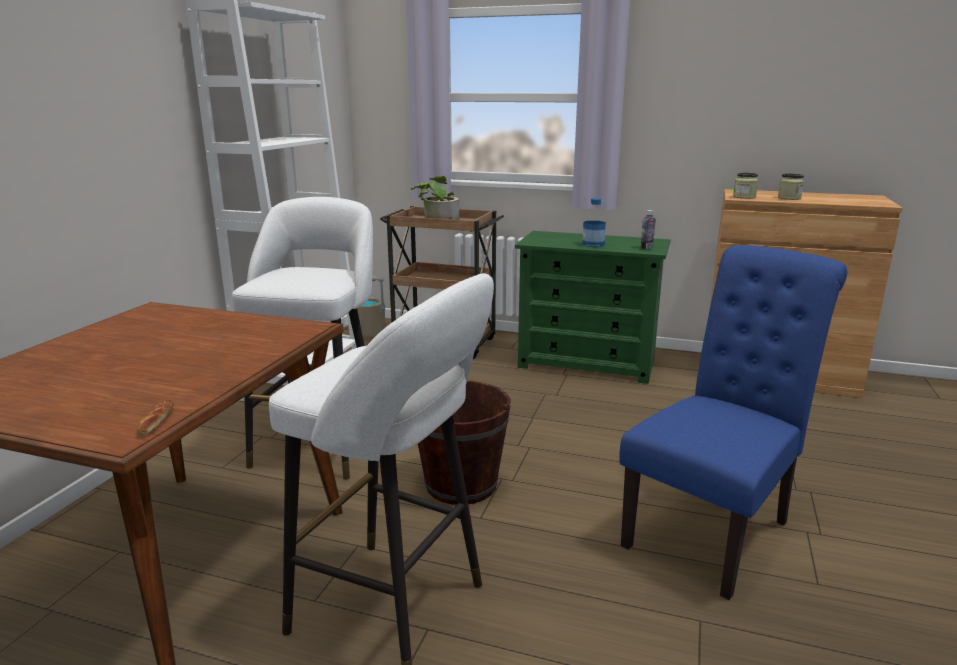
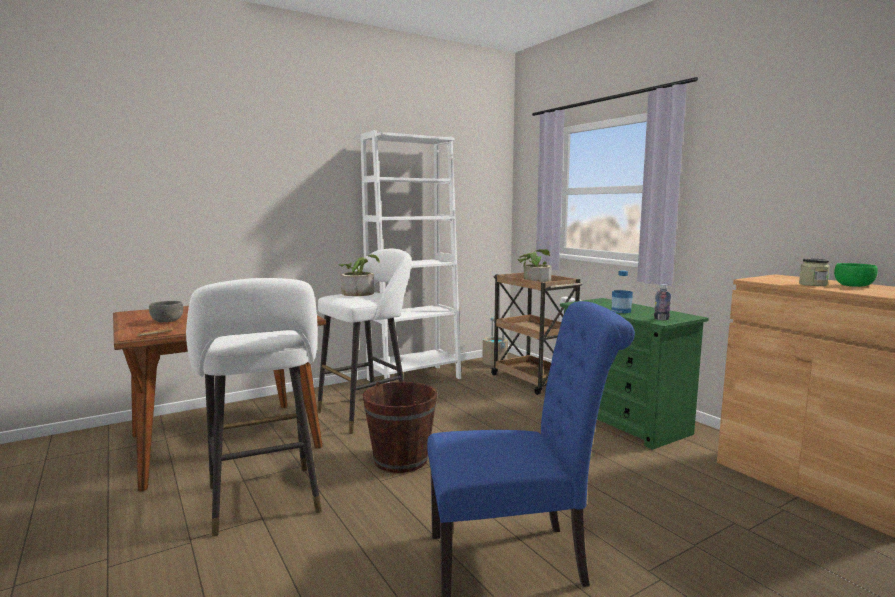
camera: 40 degrees right, 10 degrees down
(83, 393) = (166, 321): none -> grey bowl
(292, 272) = (359, 292): none -> potted plant
(744, 197) = (762, 279): jar -> none
(811, 196) = (853, 285): none -> green bowl

